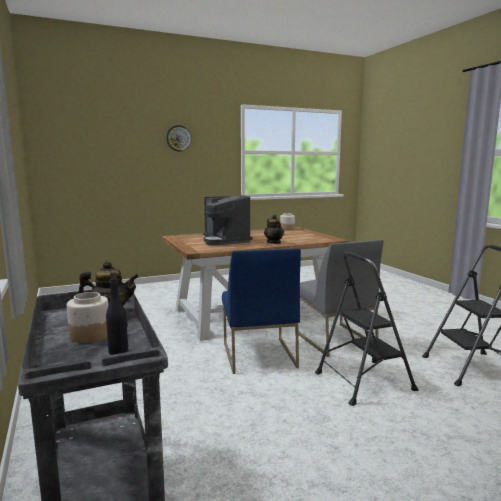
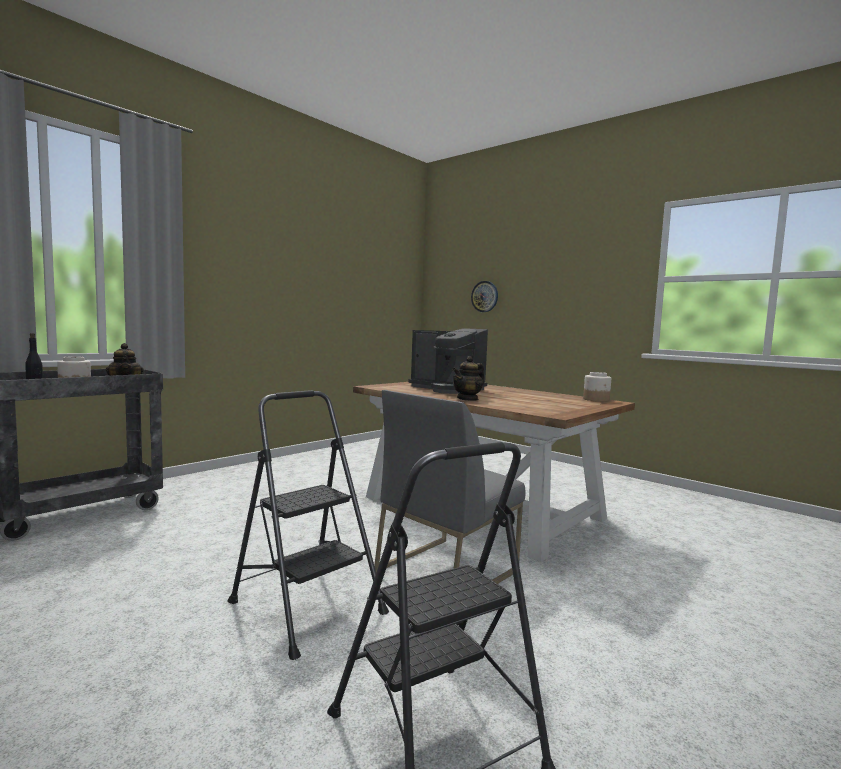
camera: 65 degrees right, 5 degrees down
(178, 138) = (562, 265): wall clock -> wall clock (485, 296)
(225, 241) = (447, 389): coffee machine -> coffee machine turned 90 degrees counterclockwise
(258, 354) = (349, 528): blue chair -> none

